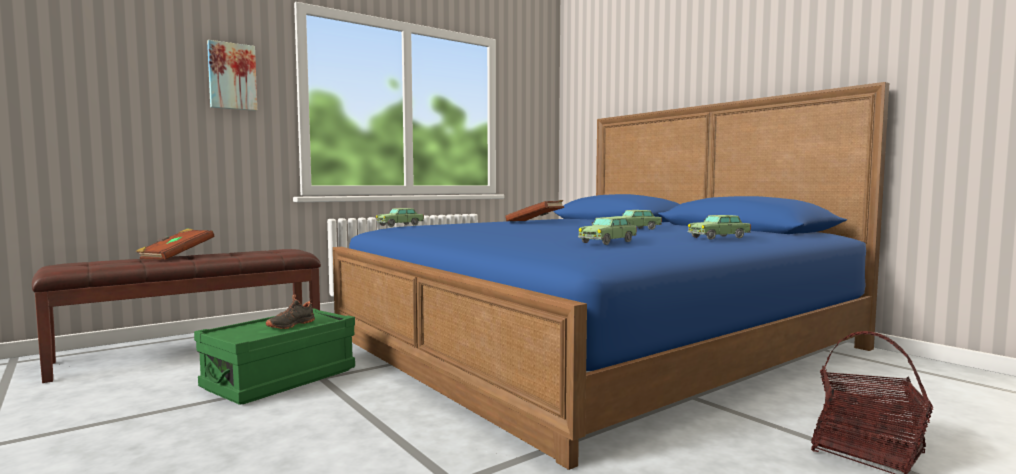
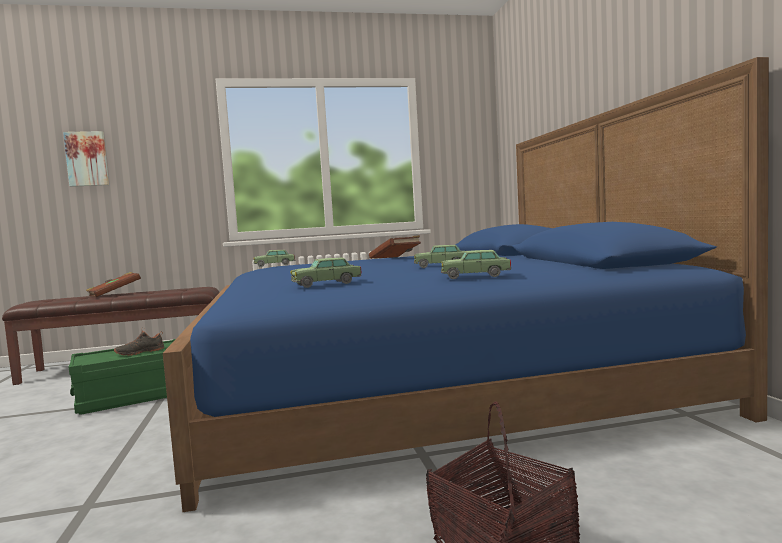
camera: 25 degrees right, 0 degrees up
(232, 76) = (167, 148): picture -> picture (87, 159)

